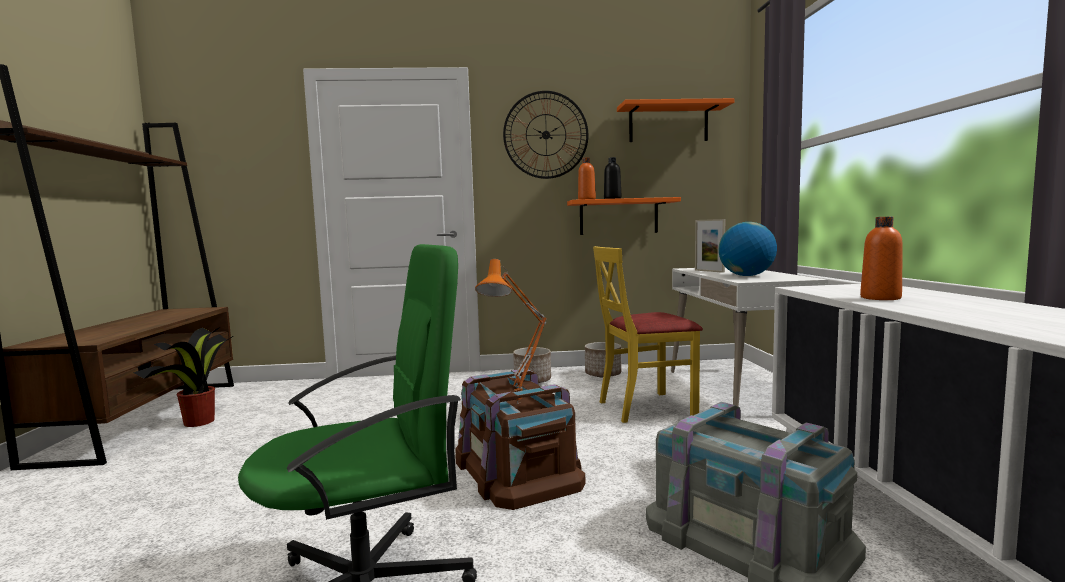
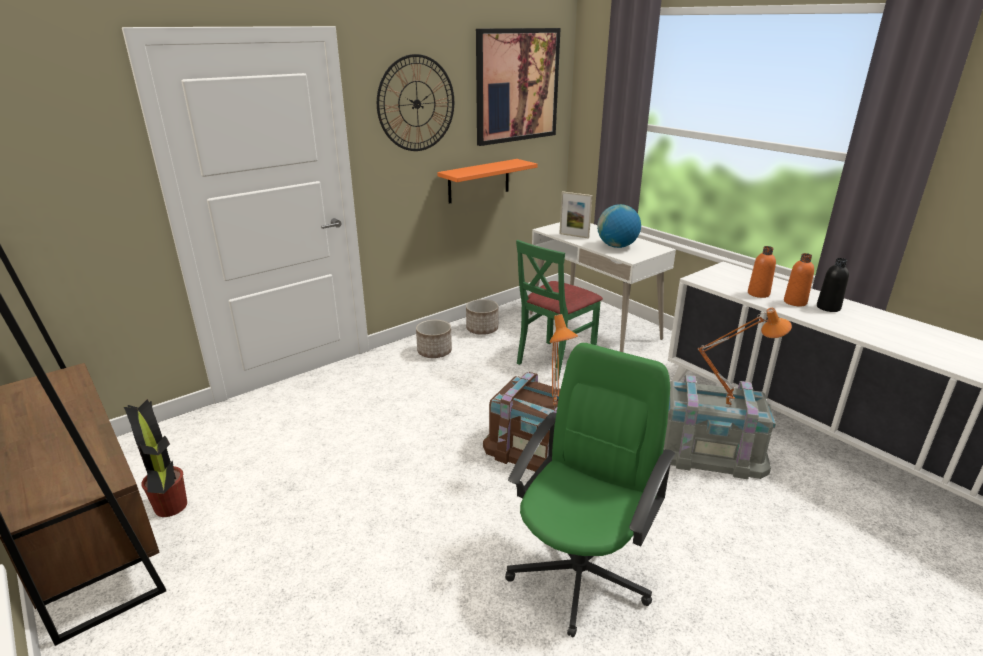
camera: 35 degrees left, 20 degrees up
(586, 199) = (462, 172): orange bottle -> orange bottle (795, 302)
(612, 199) = (481, 168): black bottle -> black bottle (828, 307)
(646, 407) = (554, 360): yellow chair -> green chair
(668, 124) = (517, 86): orange shelf -> picture
(763, 451) = (728, 405): none -> orange table lamp

